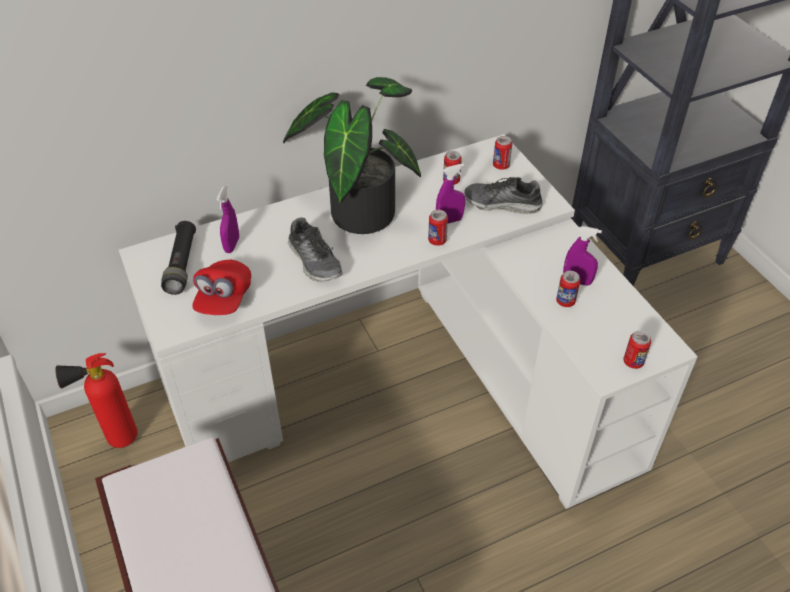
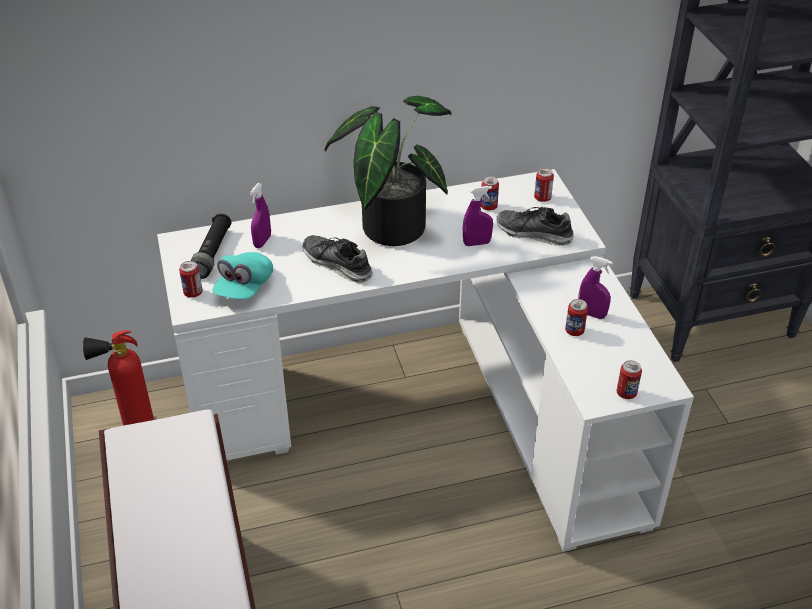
camera: 10 degrees right, 5 degrees down
(224, 299) = (244, 287): red cap -> turquoise cap
(315, 261) = (337, 265): shoe -> shoe turned 150 degrees clockwise
(437, 240) = (460, 260): can -> can (193, 293)

